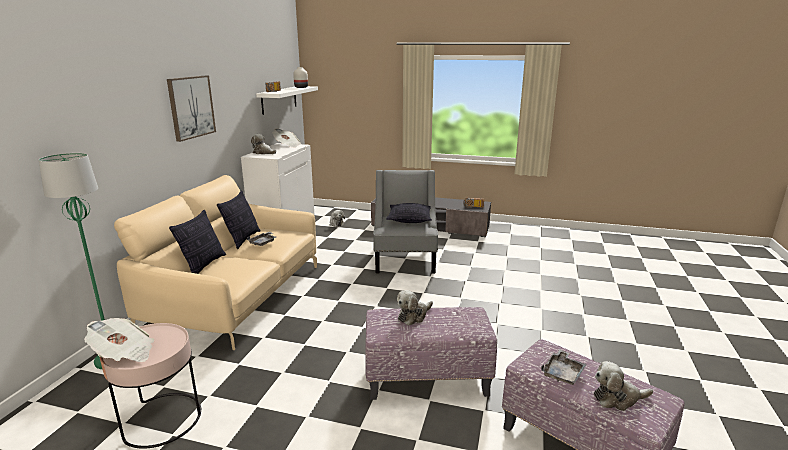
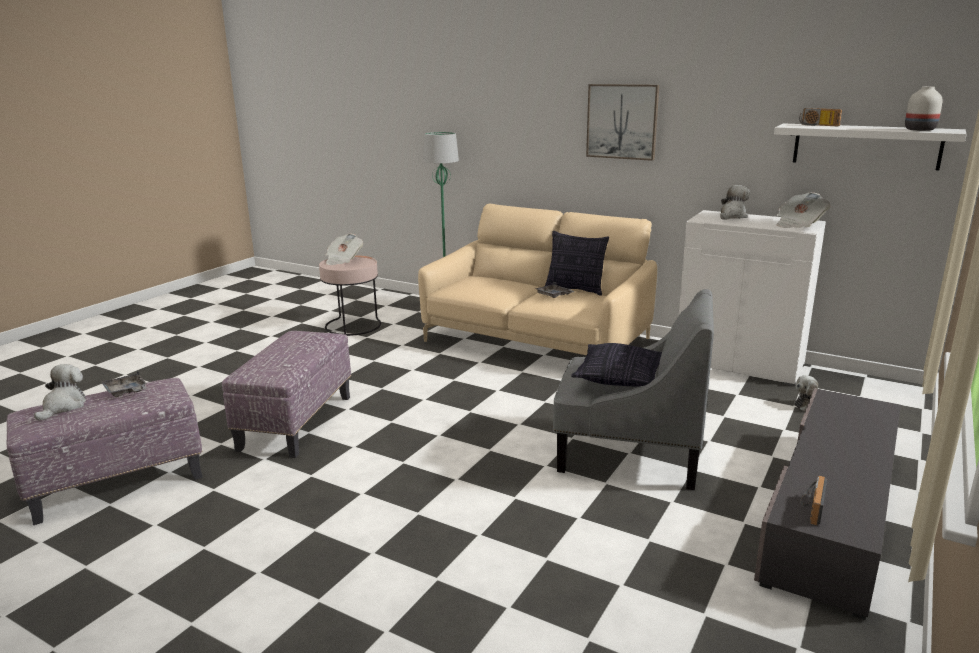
camera: 105 degrees right, 0 degrees up
(203, 265) = (506, 279): pillow -> none
(413, 316) = (304, 346): plush toy -> none

